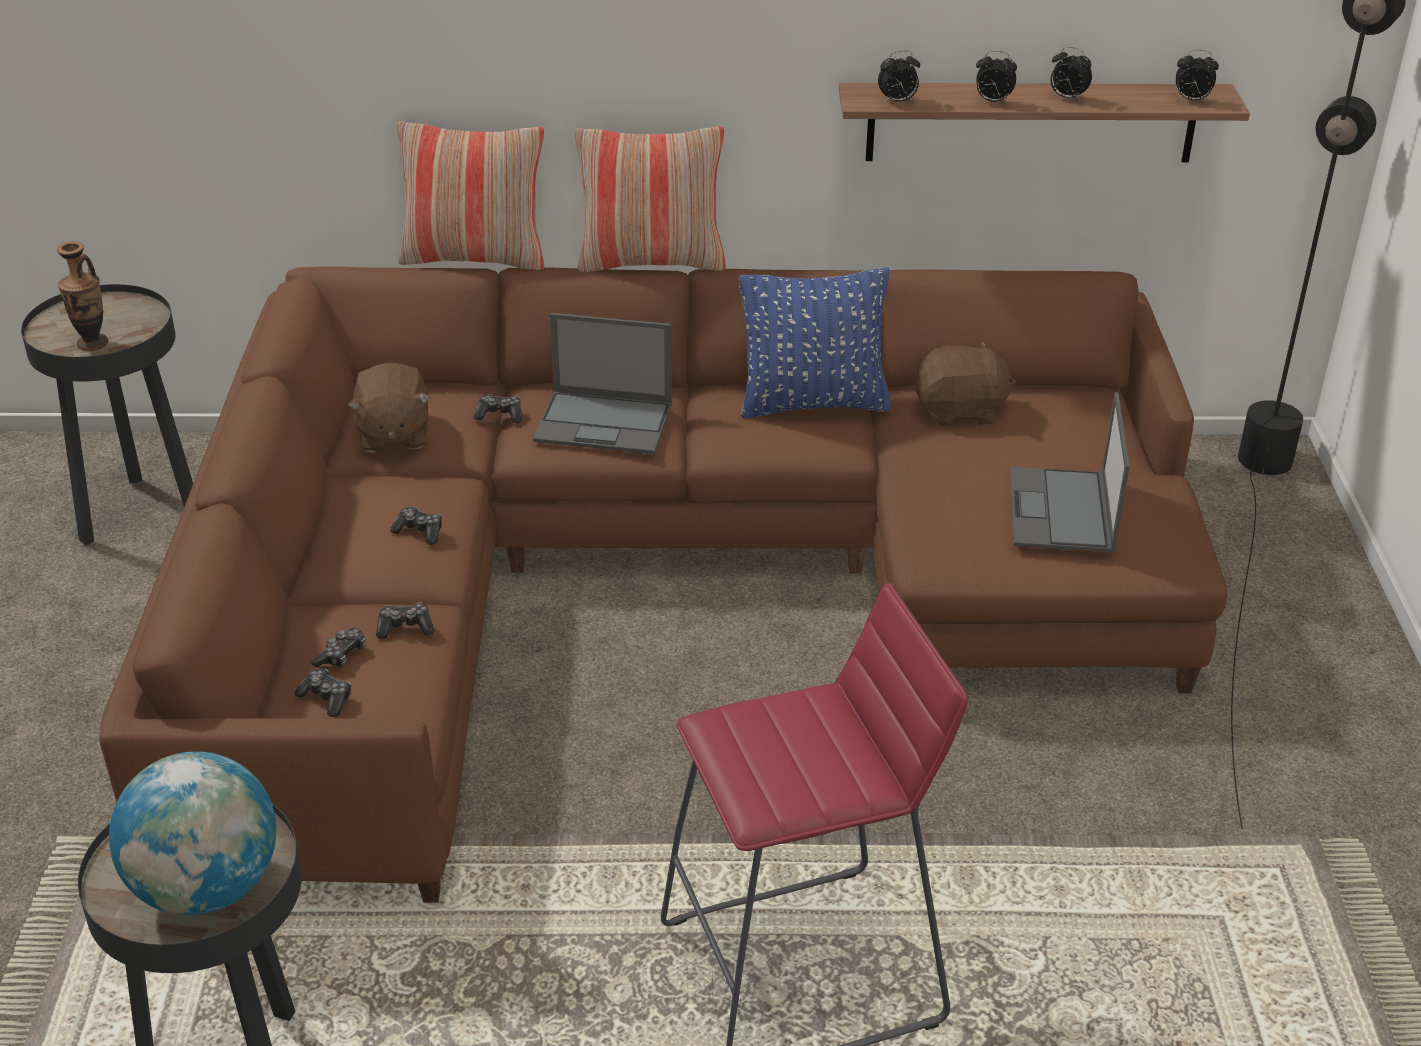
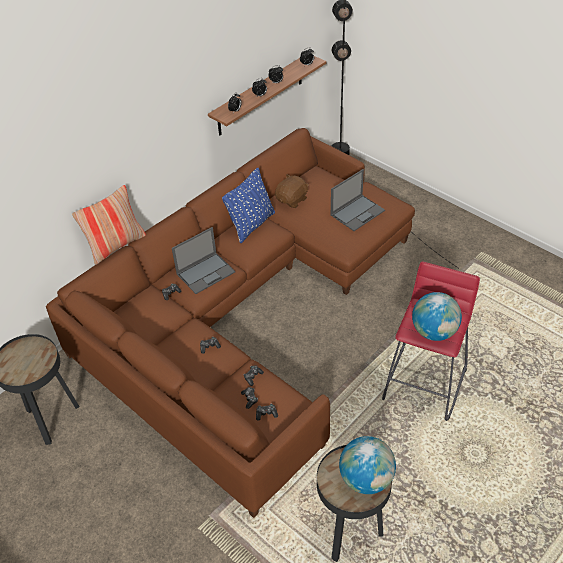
camera: 45 degrees left, 10 degrees up
(92, 343) = (35, 368): vase -> none
(393, 435) = (150, 324): brown plush toy -> none
(651, 261) = (173, 209): pillow -> none
(765, 765) = (434, 332): none -> globe
(1061, 511) = (358, 212): laptop -> laptop turned 90 degrees counterclockwise

